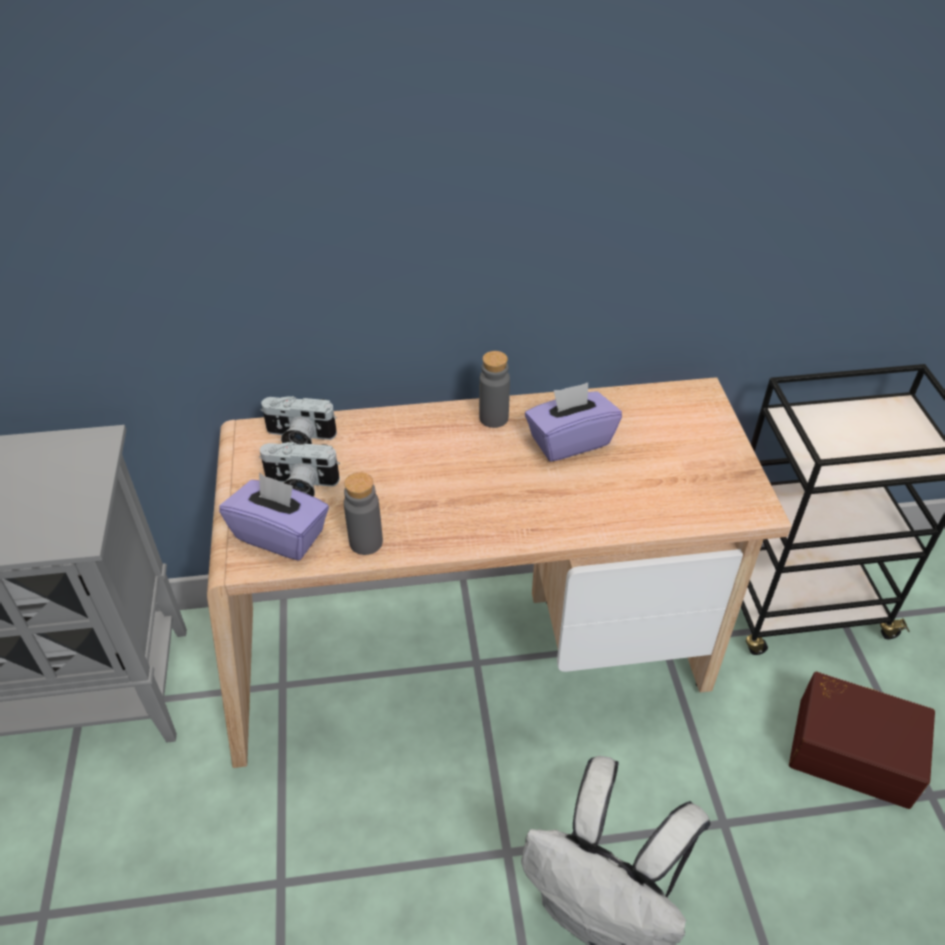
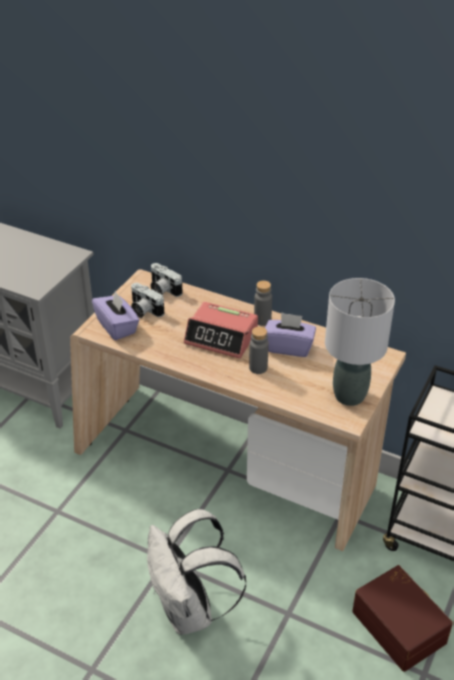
camera: 35 degrees right, 5 degrees down
(366, 542) = (149, 346): grey bottle -> grey bottle (258, 368)
(462, 472) = (221, 337): none -> alarm clock
(718, 472) = (350, 395): none -> grey table lamp

